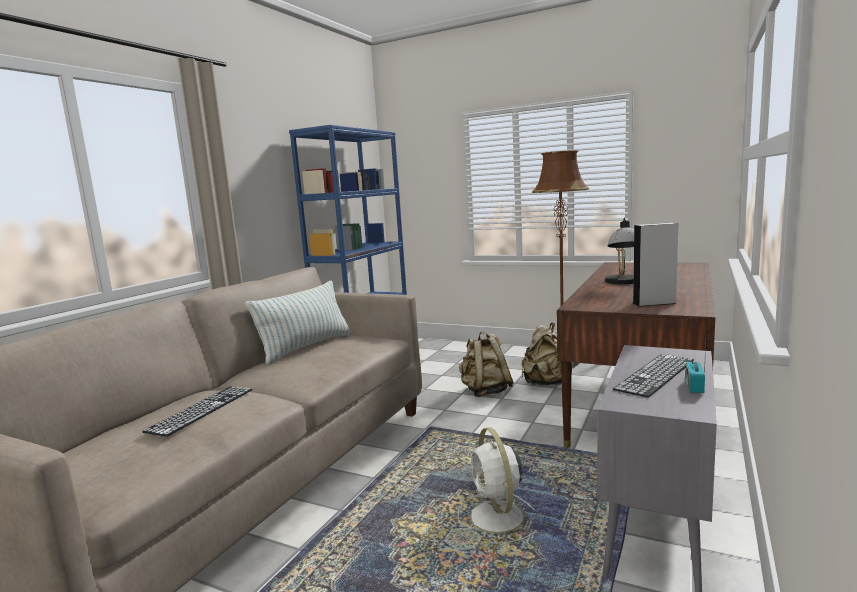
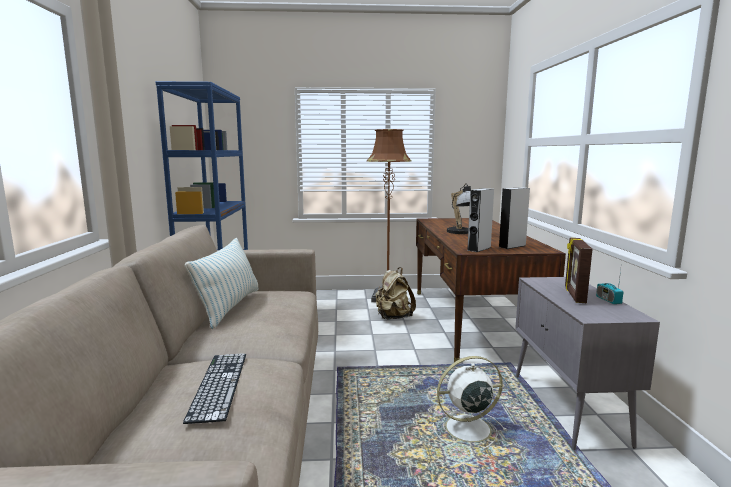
camera: 30 degrees left, 0 degrees up
(485, 391) = (353, 330): beige backpack -> none
(497, 518) = (465, 429): white fan -> white fan turned 120 degrees clockwise
(600, 304) = (479, 249): none -> grey speaker
(655, 374) = (574, 295): keyboard -> picture frame

